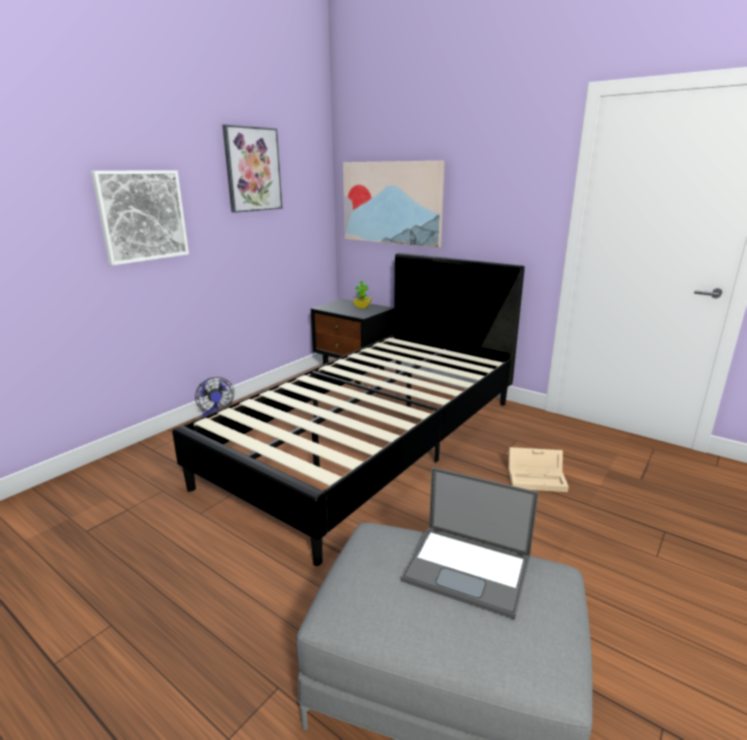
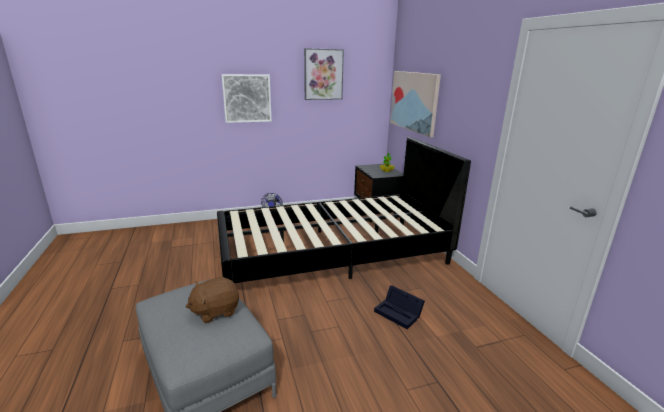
camera: 35 degrees right, 0 degrees up
(469, 569) = (215, 311): laptop -> brown plush toy
(537, 478) = (399, 313): beige storage box -> black storage box

